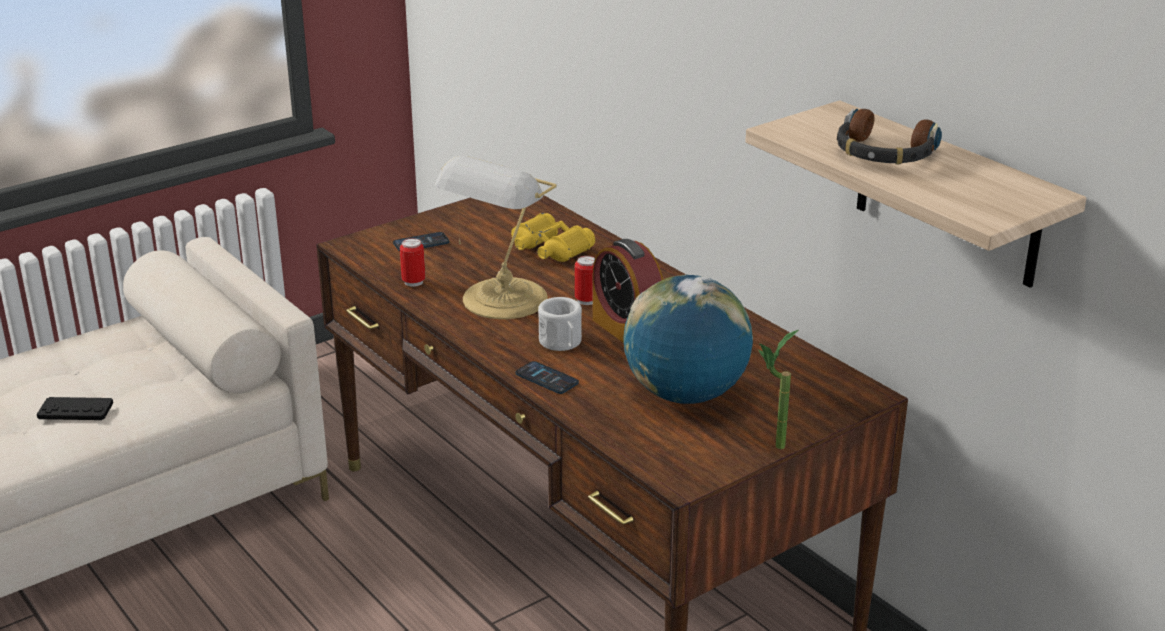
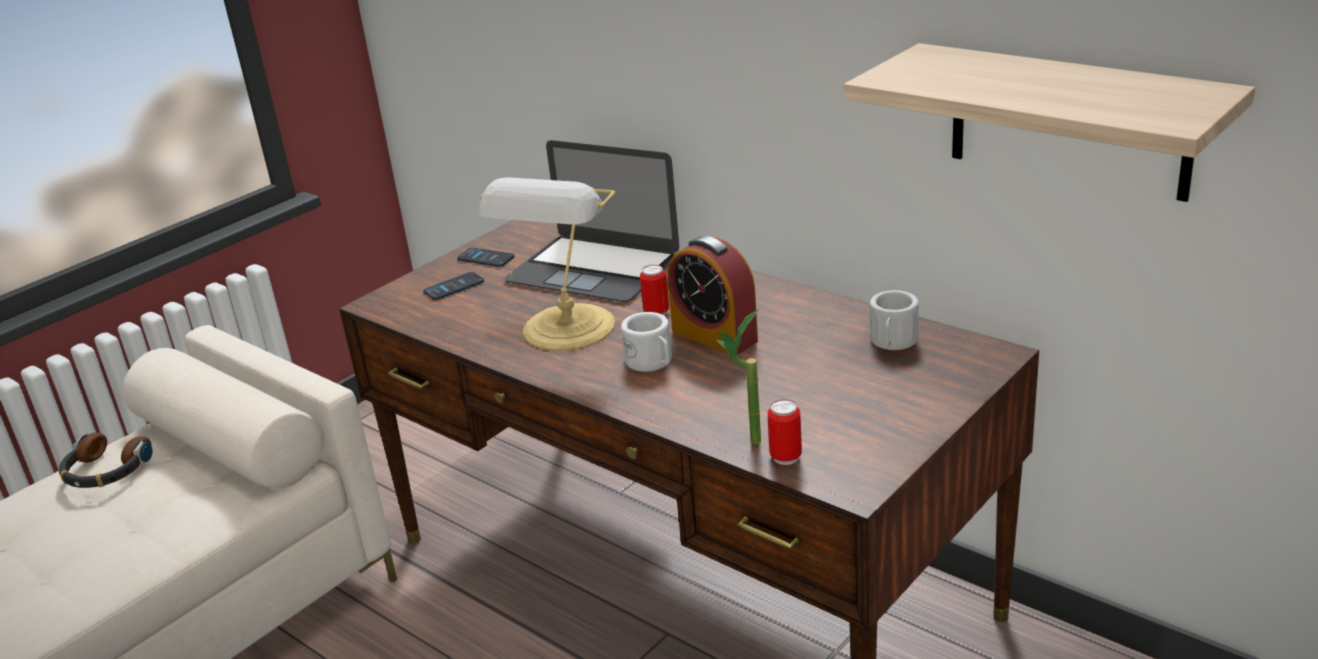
camera: 10 degrees left, 0 degrees up
(75, 410) = (101, 544): black game controller -> none
(413, 282) = (462, 328): can -> can (785, 457)
(547, 379) = (653, 403): phone -> phone (486, 258)
(550, 249) = (593, 268): yellow binoculars -> laptop
(685, 394) = (810, 391): globe -> none
(770, 447) = (930, 430): potted plant -> potted plant (746, 445)
(781, 366) = (892, 342): none -> white mug
(883, 153) = (1009, 82): headphones -> headphones (106, 471)

